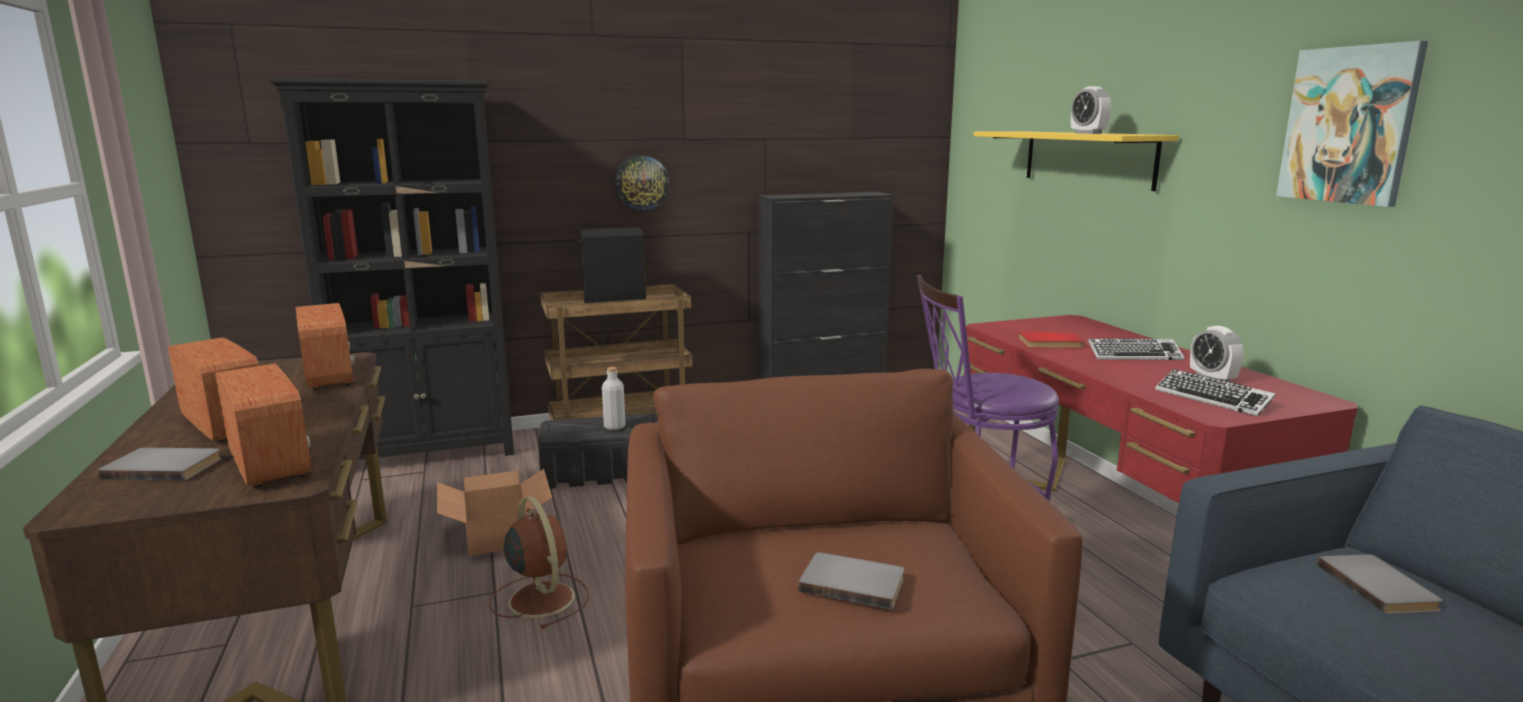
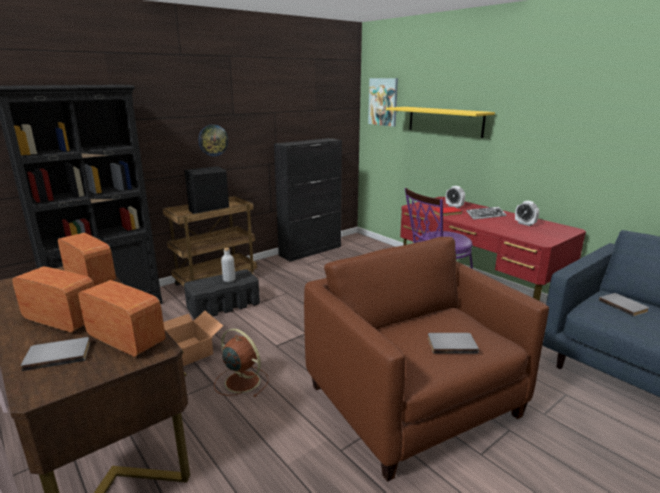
camera: 20 degrees left, 5 degrees up
(1088, 133) = (452, 111): alarm clock -> alarm clock (454, 206)
(1212, 399) = (534, 234): keyboard -> none
(1349, 125) = (579, 111): picture -> picture (383, 102)

